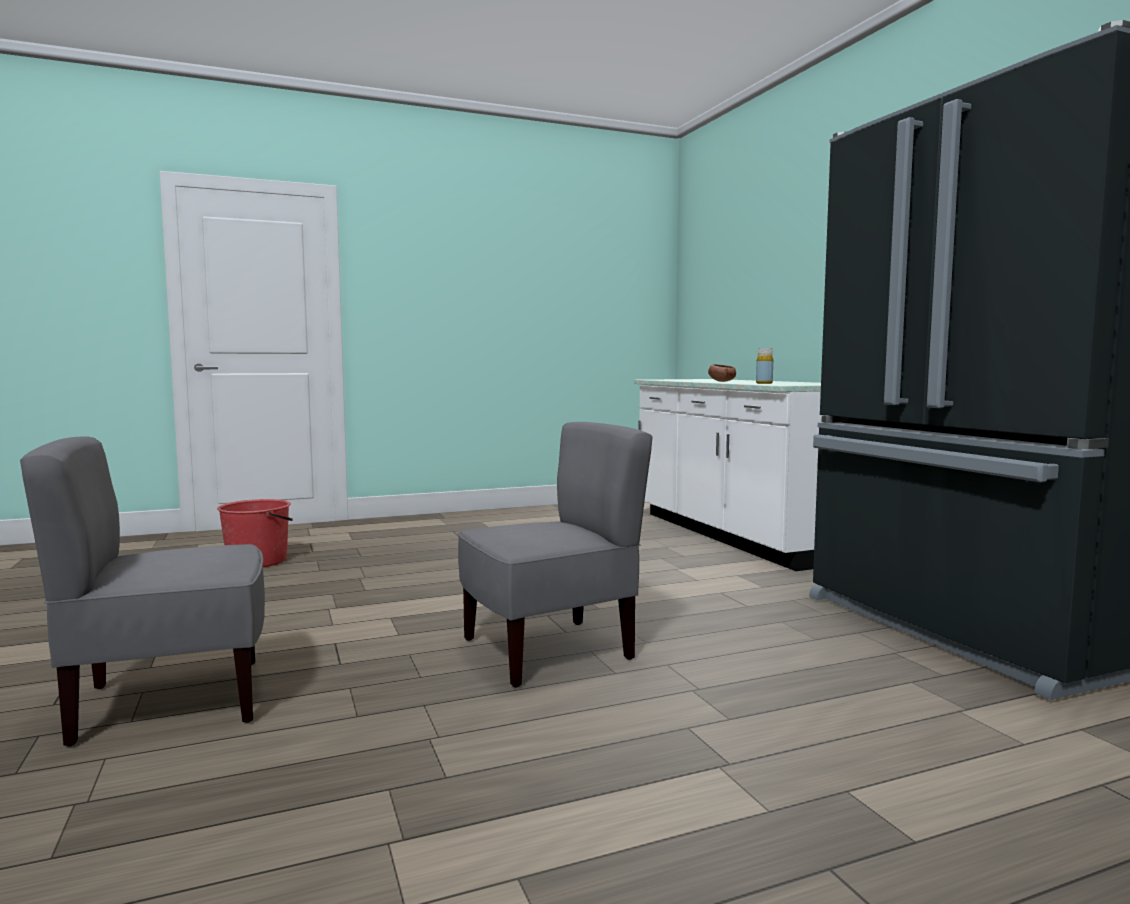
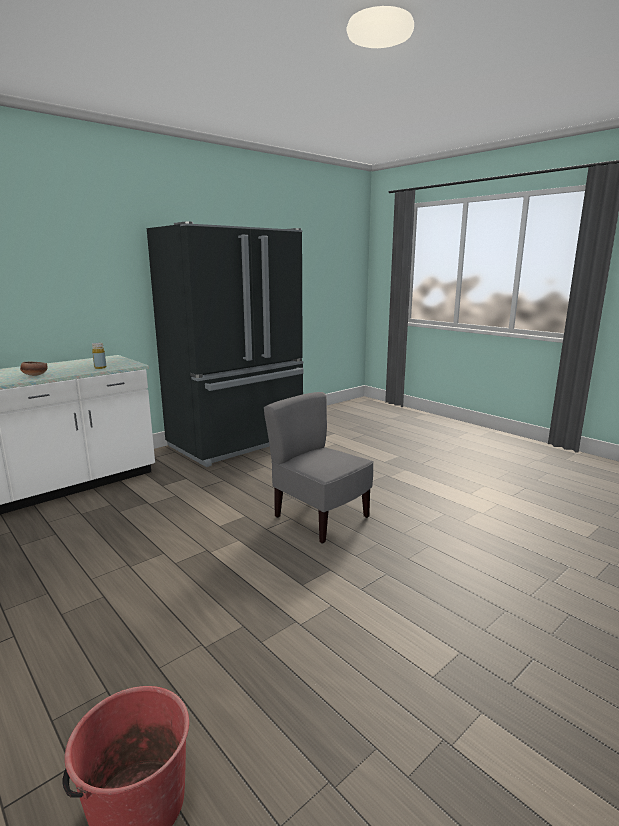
camera: 110 degrees left, 10 degrees up
(170, 702) = (479, 609): grey chair -> none

